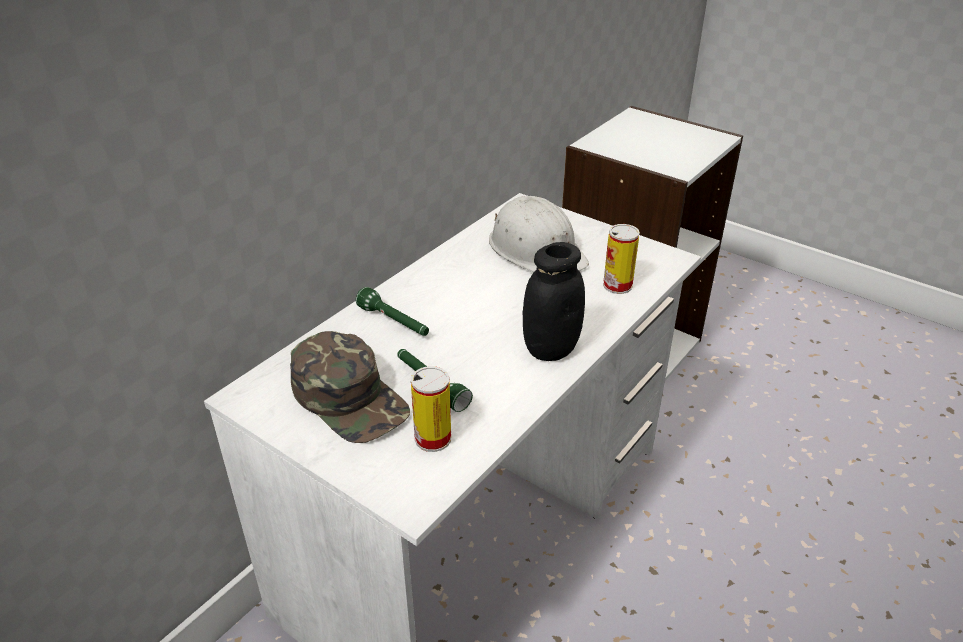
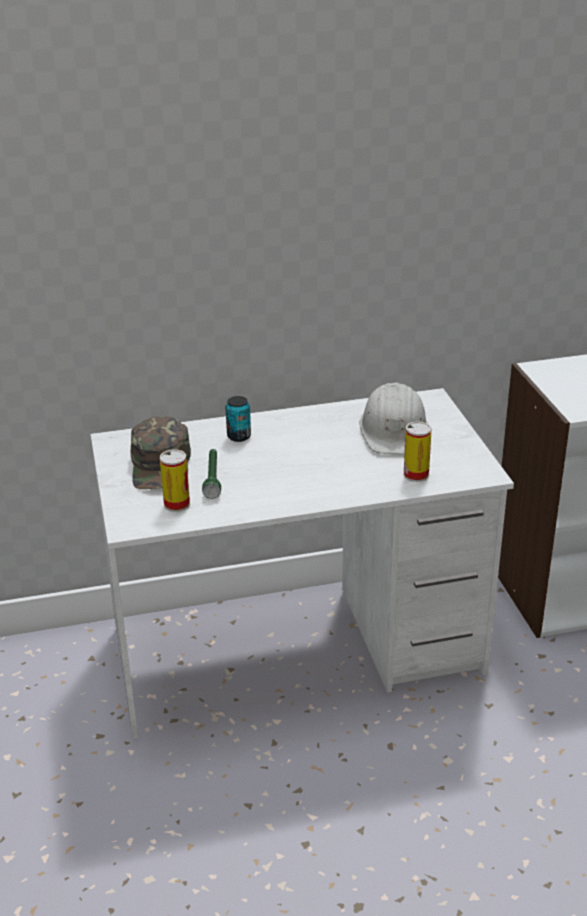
camera: 40 degrees right, 5 degrees down
(394, 322) = (239, 436): green flashlight -> can
(550, 349) = (311, 491): black jar -> none

